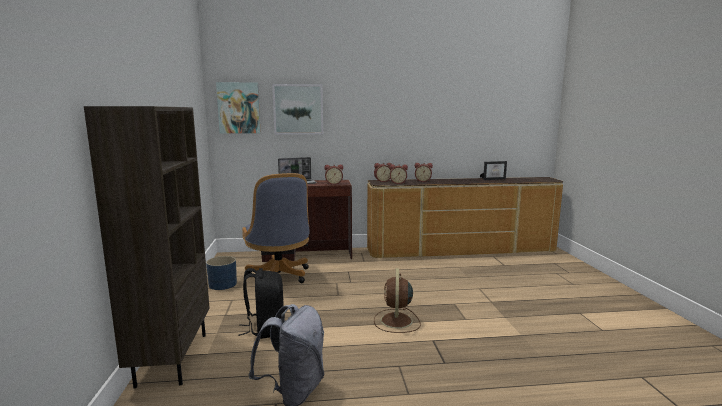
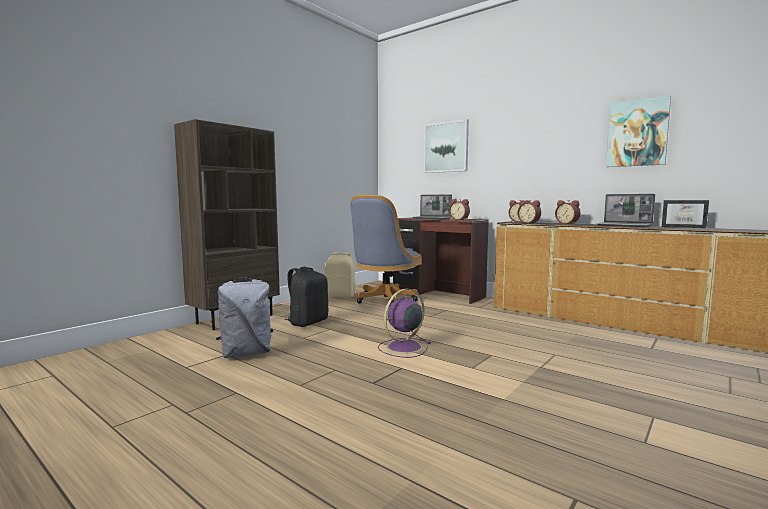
camera: 45 degrees right, 5 degrees down
(223, 284) = (340, 296): blue planter -> beige backpack
(239, 108) = (400, 150): picture -> picture (637, 133)
(396, 321) = (403, 347): brown fan -> purple fan
(462, 180) = (625, 226): none -> laptop

